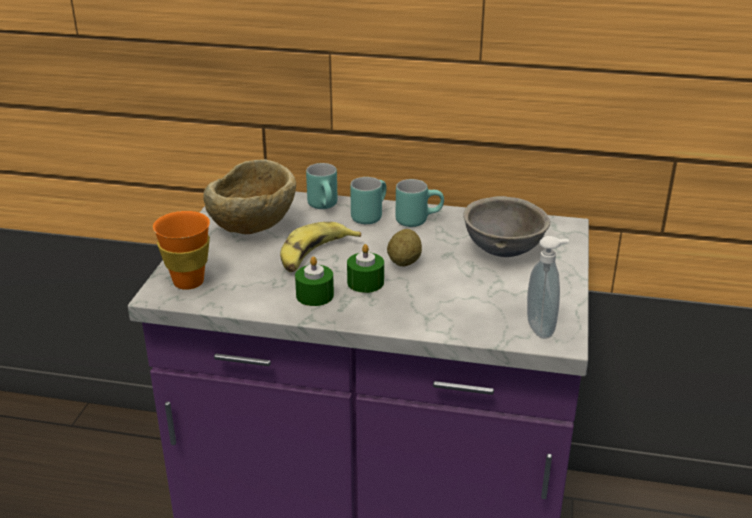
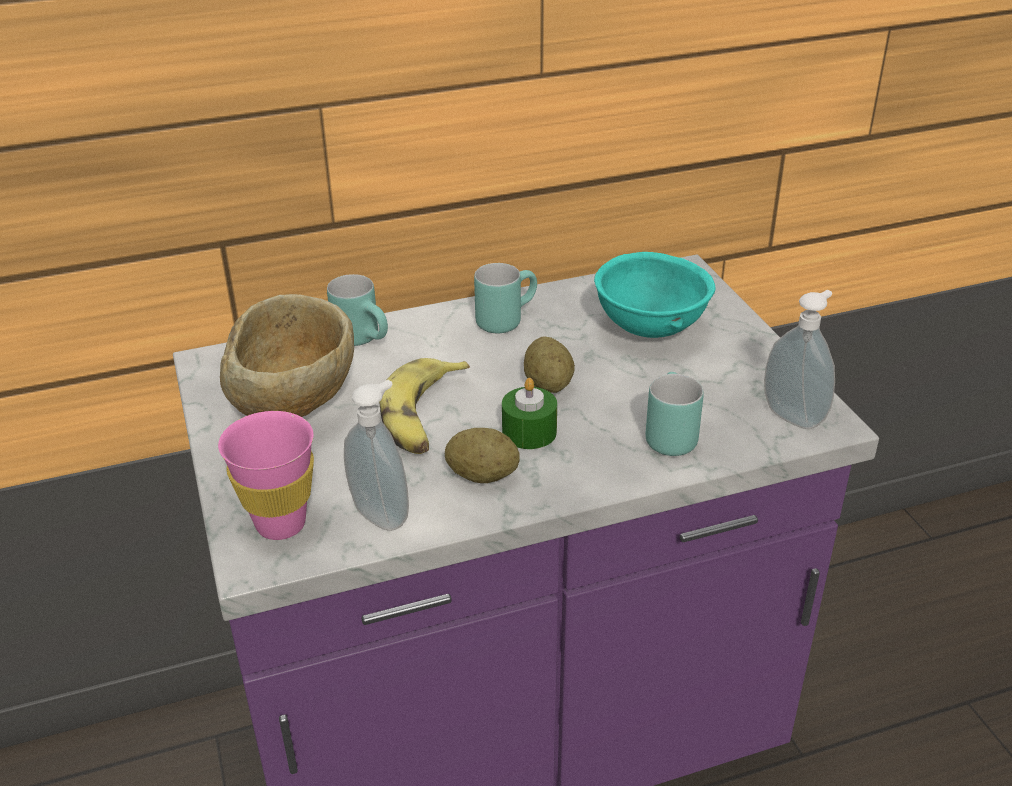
camera: 30 degrees left, 5 degrees up
(188, 282) = (281, 524): orange cup -> pink cup
(242, 295) = (382, 514): none -> soap dispenser
(315, 295) = (482, 476): green candle -> potato
(368, 215) = (435, 332): turquoise mug -> turquoise mug (666, 434)
(504, 251) = (651, 328): grey bowl -> turquoise bowl

